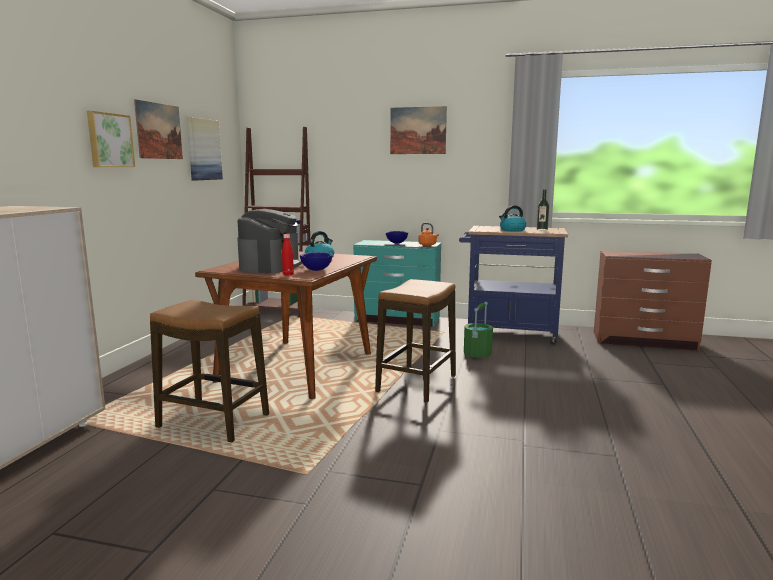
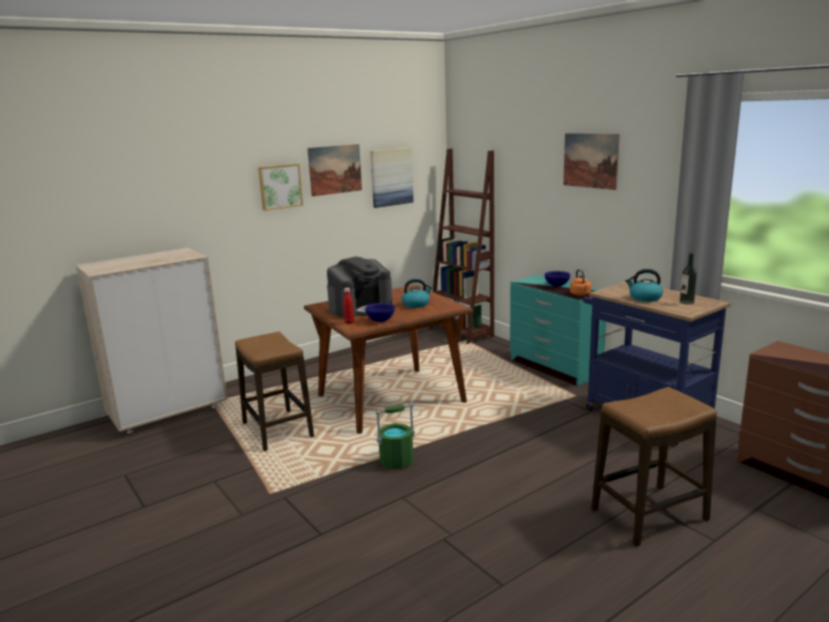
camera: 40 degrees right, 5 degrees up
(417, 384) = (455, 447): stool -> stool (649, 515)
(477, 354) = (565, 432): green bucket -> green bucket (396, 461)

